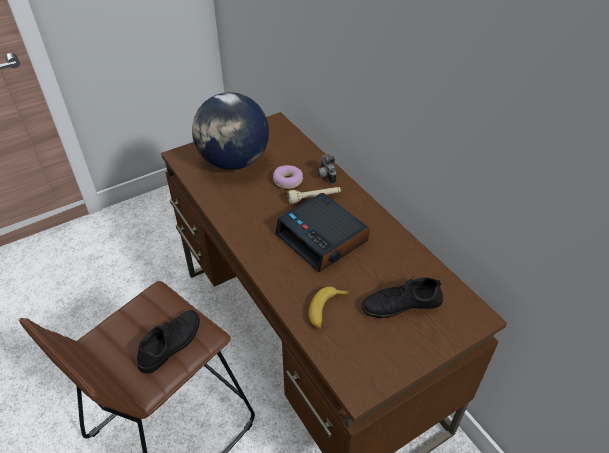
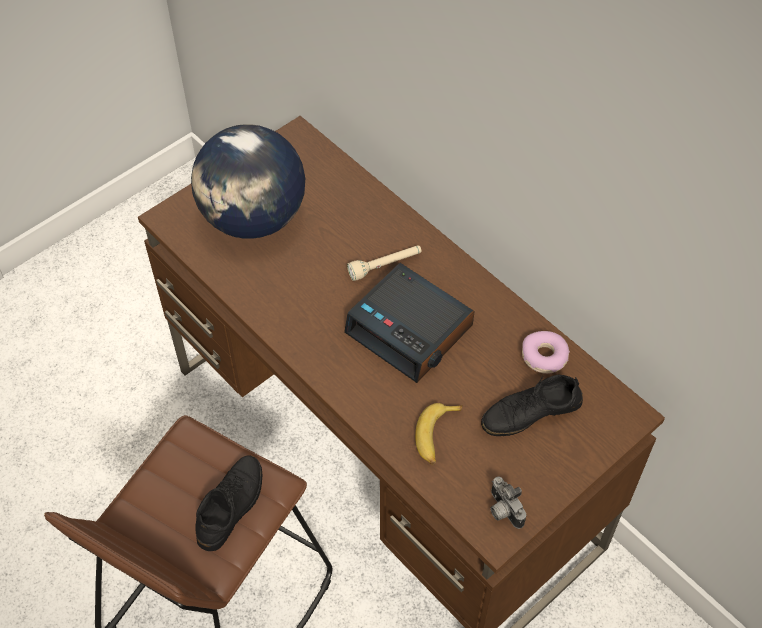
camera: 10 degrees left, 10 degrees up
(288, 181) = (341, 242): donut -> donut (544, 357)
(325, 176) = (393, 226): camera -> camera (502, 510)

